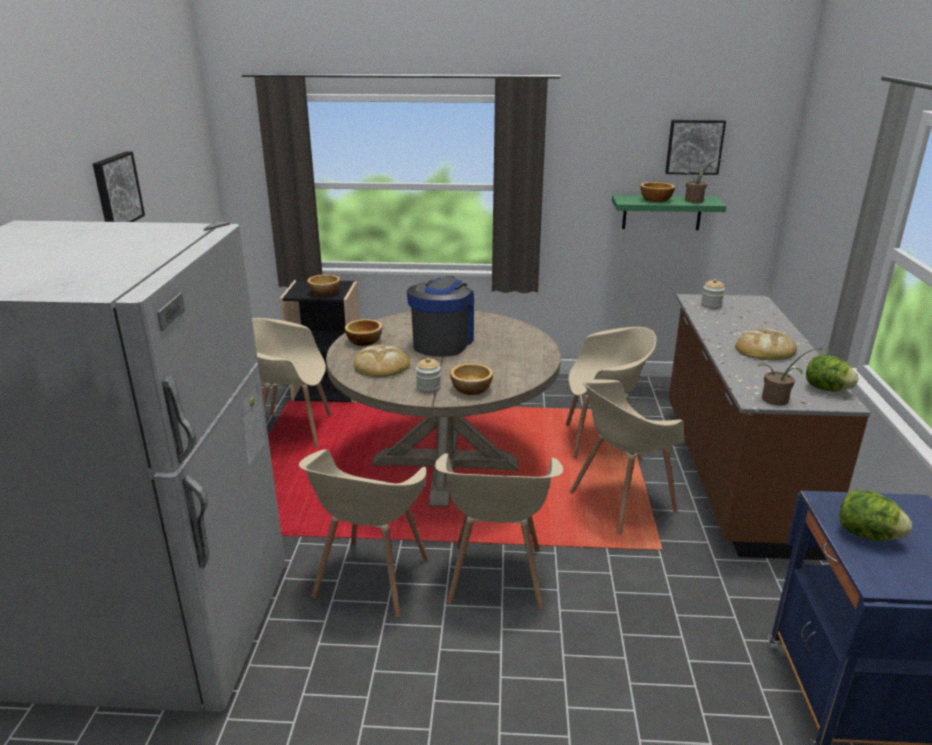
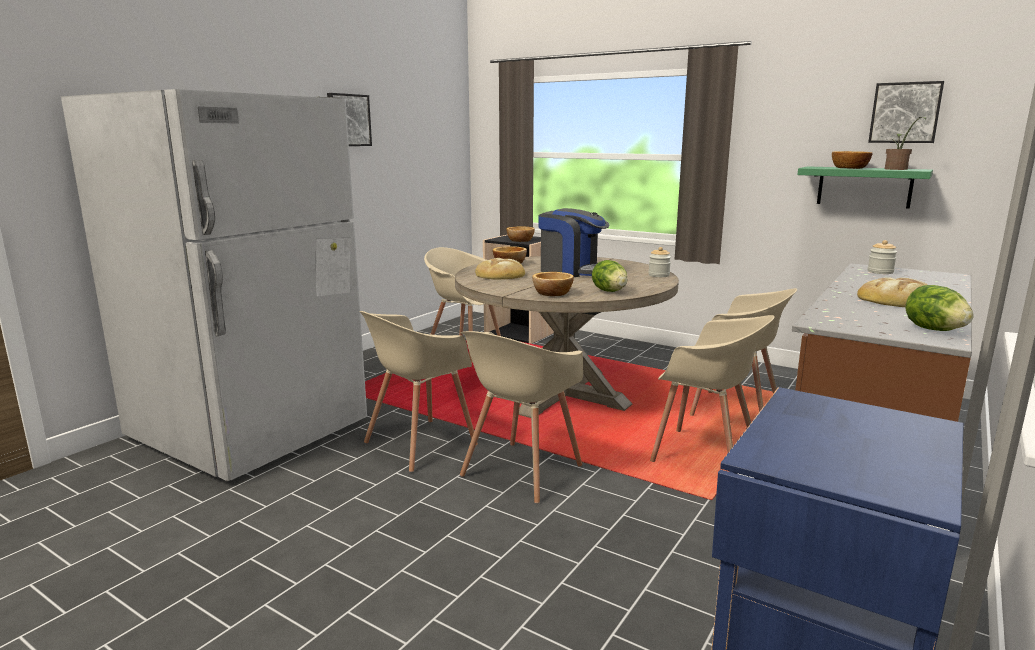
camera: 30 degrees right, 10 degrees down
(428, 388) = (517, 288): jar -> jar (659, 275)
(442, 342) = (572, 271): coffee machine -> coffee machine turned 75 degrees clockwise
(621, 503) = (706, 456): beige chair -> beige chair turned 150 degrees counterclockwise
(779, 400) = (851, 327): potted plant -> none
(867, 535) = (810, 427): lettuce -> lettuce (609, 291)

